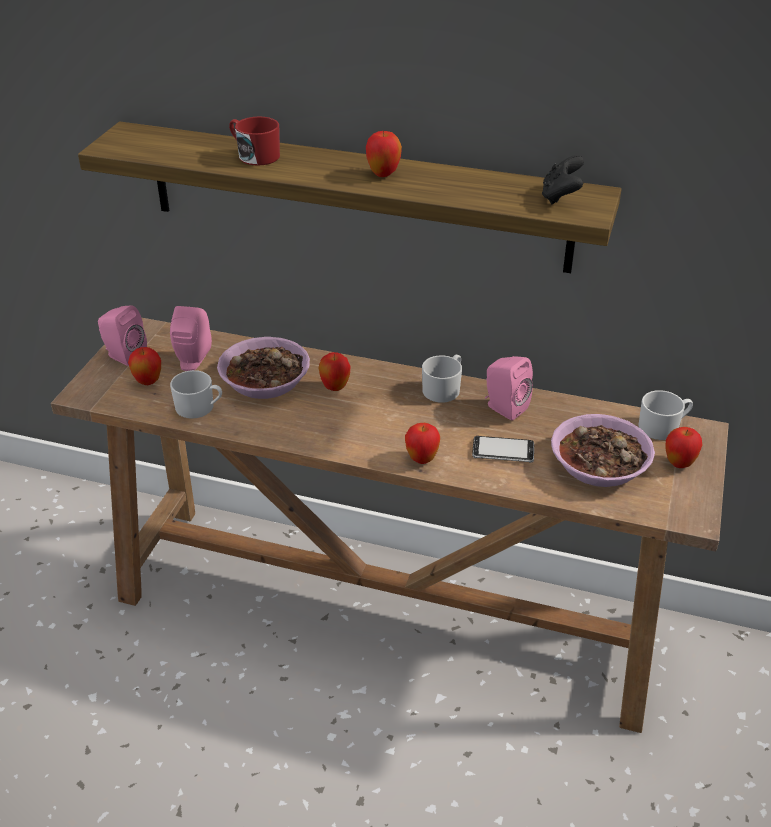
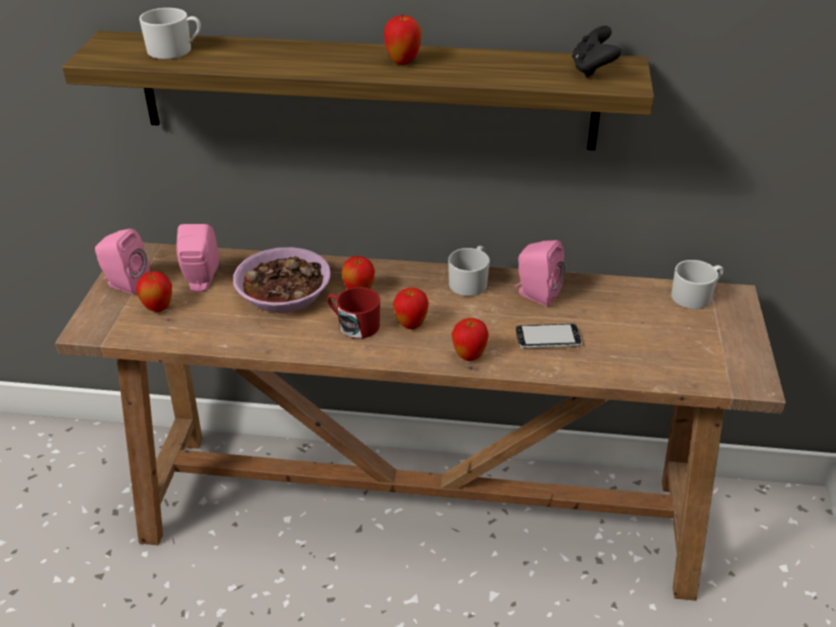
camera: 10 degrees left, 0 degrees up
(199, 407) = (221, 329): white mug -> white mug (175, 50)
(254, 155) = (259, 53): red mug -> red mug (354, 324)
(599, 464) = (646, 339): bowl -> none
(679, 464) = (722, 330): apple -> apple (411, 325)

